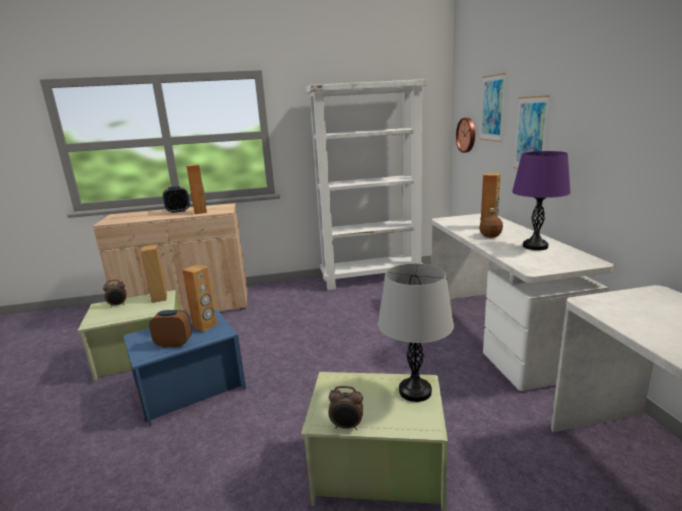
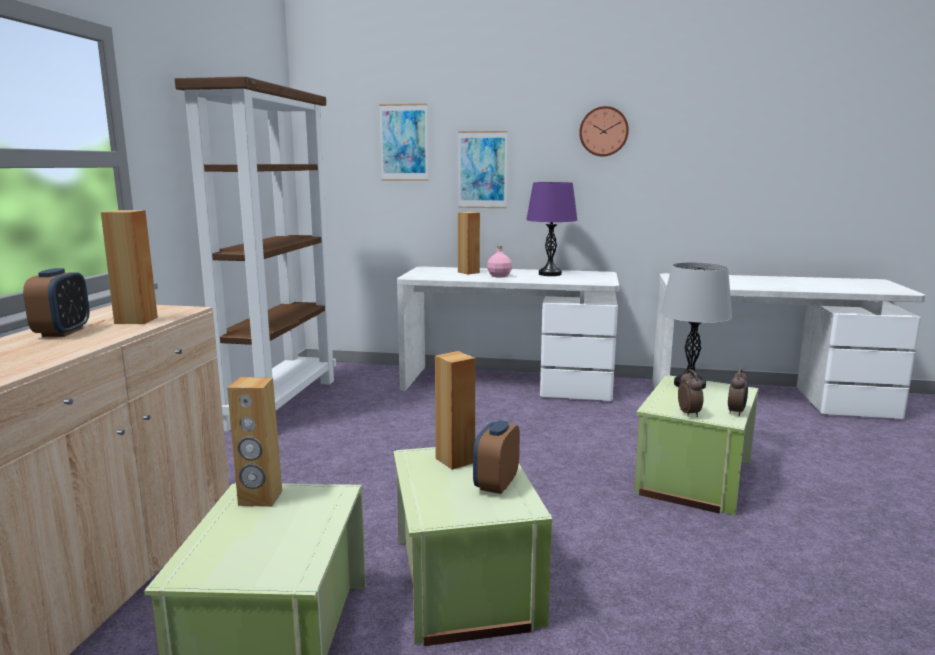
camera: 70 degrees left, 5 degrees down
(118, 305) = (223, 547): alarm clock -> alarm clock (689, 413)
(190, 388) = (463, 582): blue storage box -> green storage box
(371, 278) = (281, 403): white bookcase -> brown bookcase
(467, 135) = (346, 176): wall clock -> wall clock (603, 131)
(490, 235) = (499, 276): brown bottle -> pink bottle

